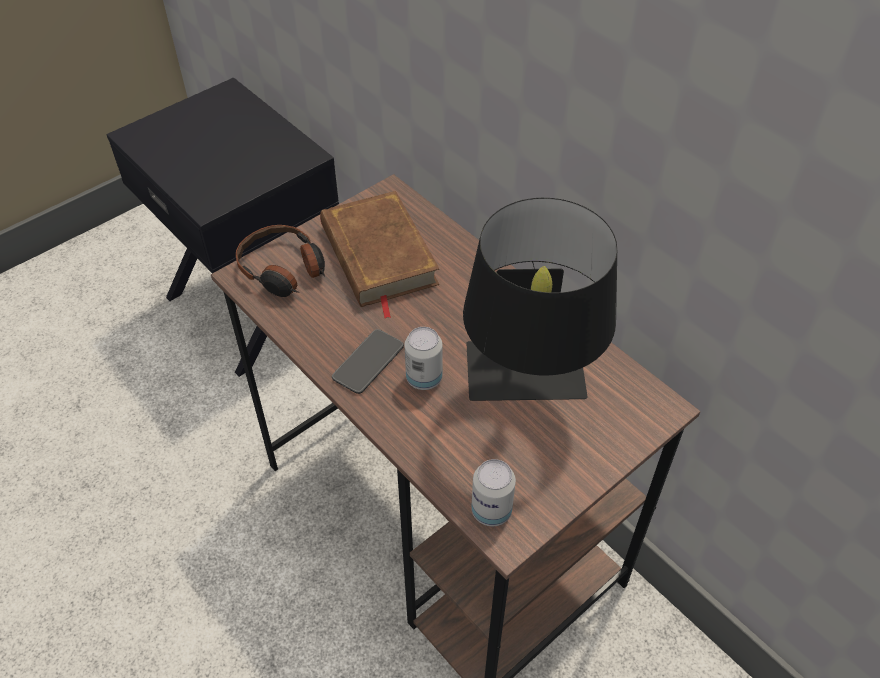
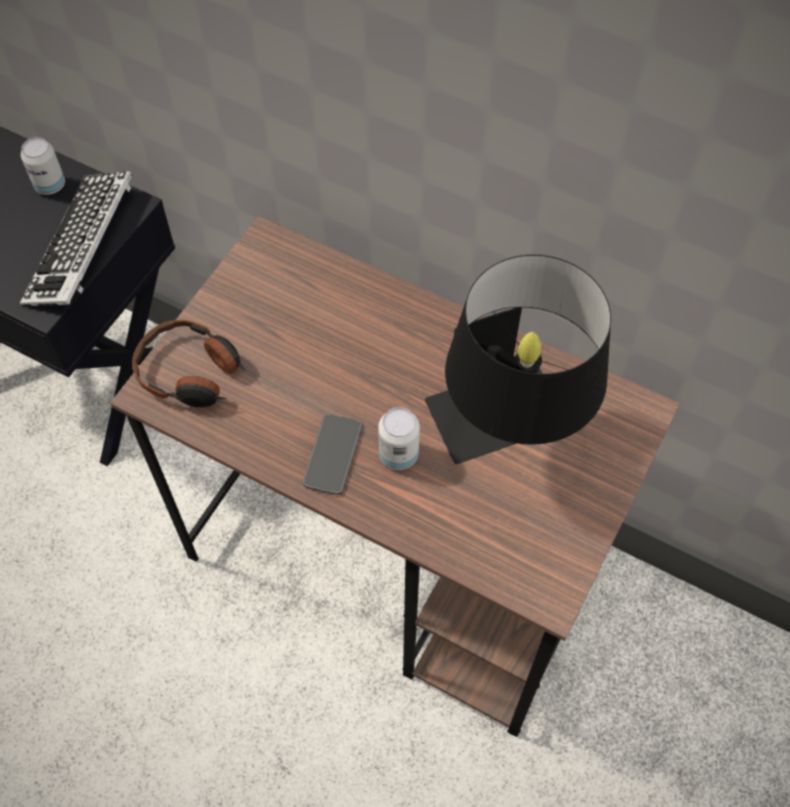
camera: 20 degrees left, 10 degrees up
(257, 174) = (82, 246): none -> keyboard
(378, 256) = (287, 324): brown book -> none
(491, 511) = (525, 577): can -> can (50, 185)

